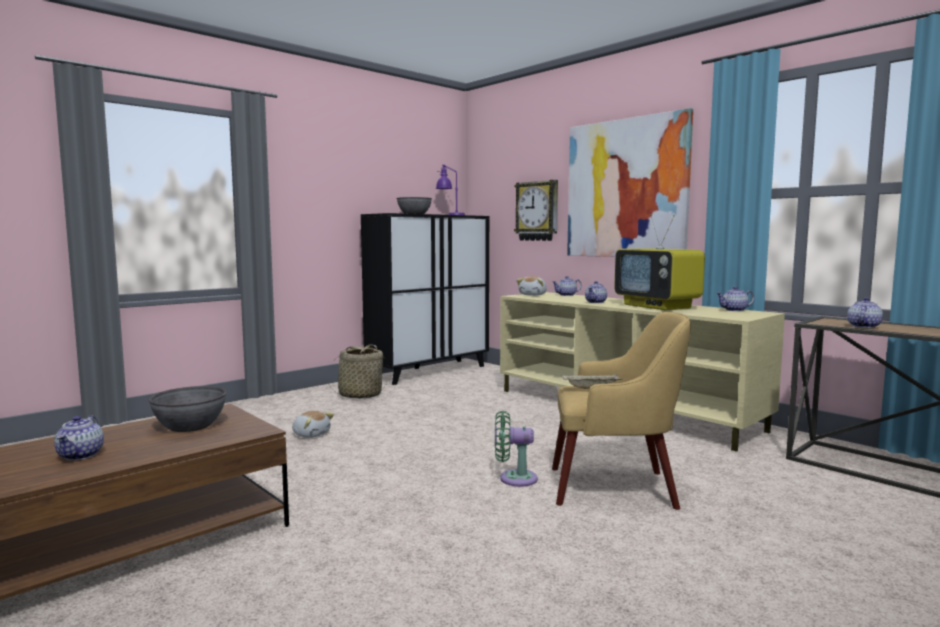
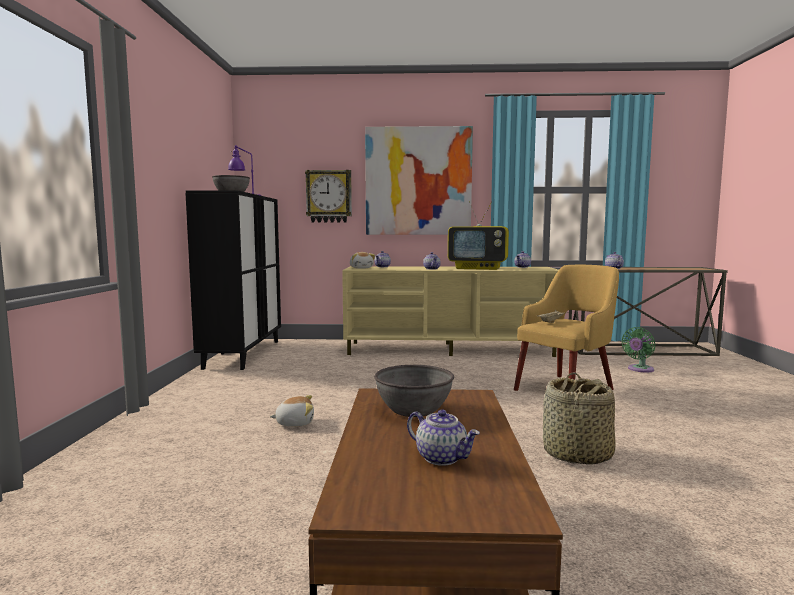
camera: 45 degrees left, 0 degrees up
(360, 395) = (237, 384): basket -> basket (576, 454)
(514, 478) = (513, 402): green fan -> green fan (639, 369)

